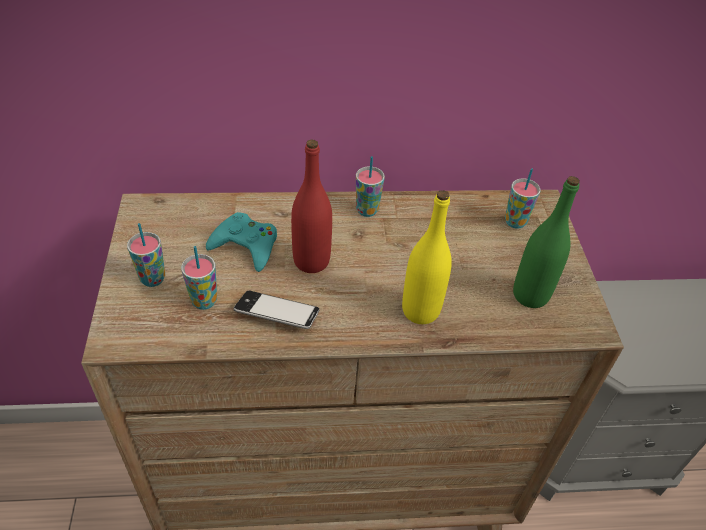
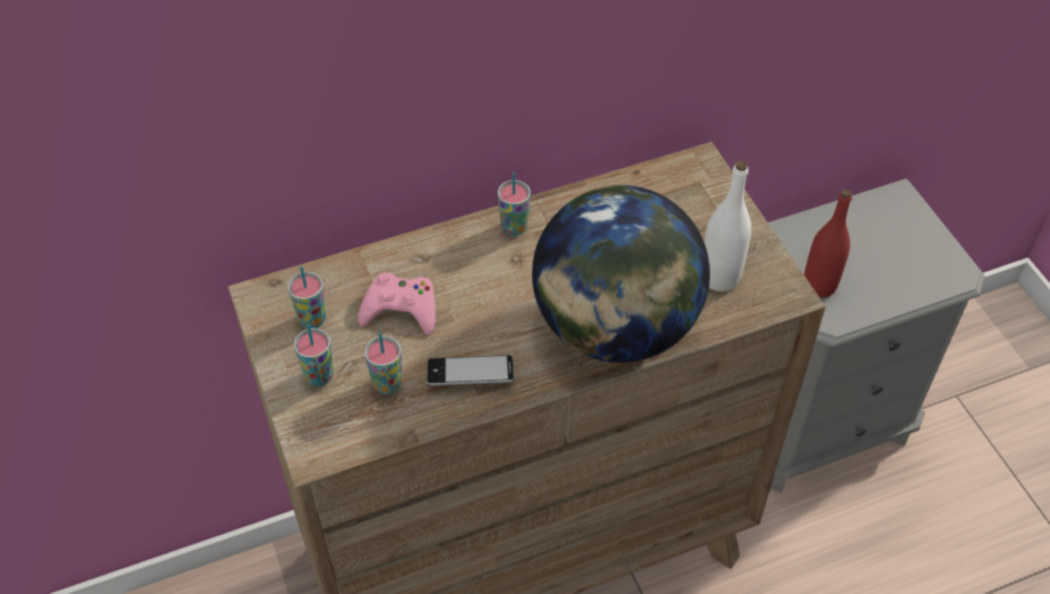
camera: 15 degrees left, 5 degrees up
(246, 246) = (401, 309): turquoise game controller -> pink game controller
(311, 261) = (480, 306): red bottle -> red bottle (819, 285)
(420, 310) = (615, 327): yellow bottle -> globe
(515, 222) = (678, 196): cup -> cup (312, 319)
(530, 295) = (720, 277): green bottle -> white bottle

